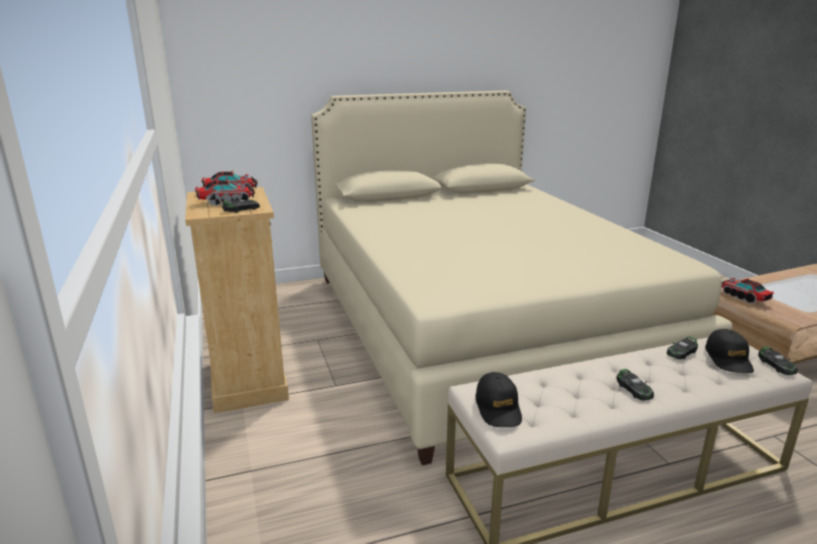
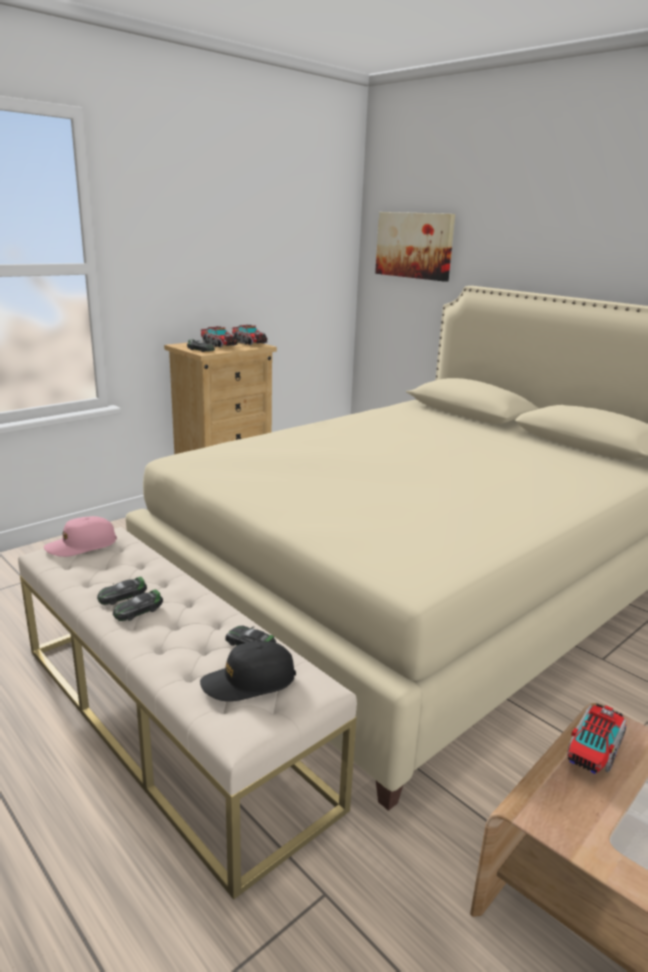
camera: 65 degrees right, 0 degrees up
(249, 66) = (414, 245): none -> picture
(498, 408) = (81, 545): black cap -> pink cap
(776, 365) = (251, 726): toy car -> toy car (122, 596)

